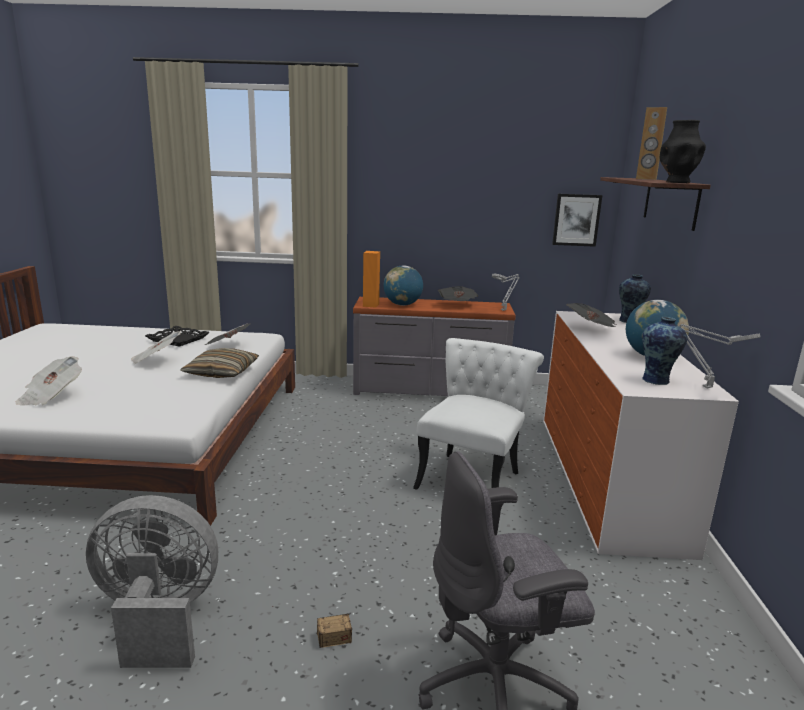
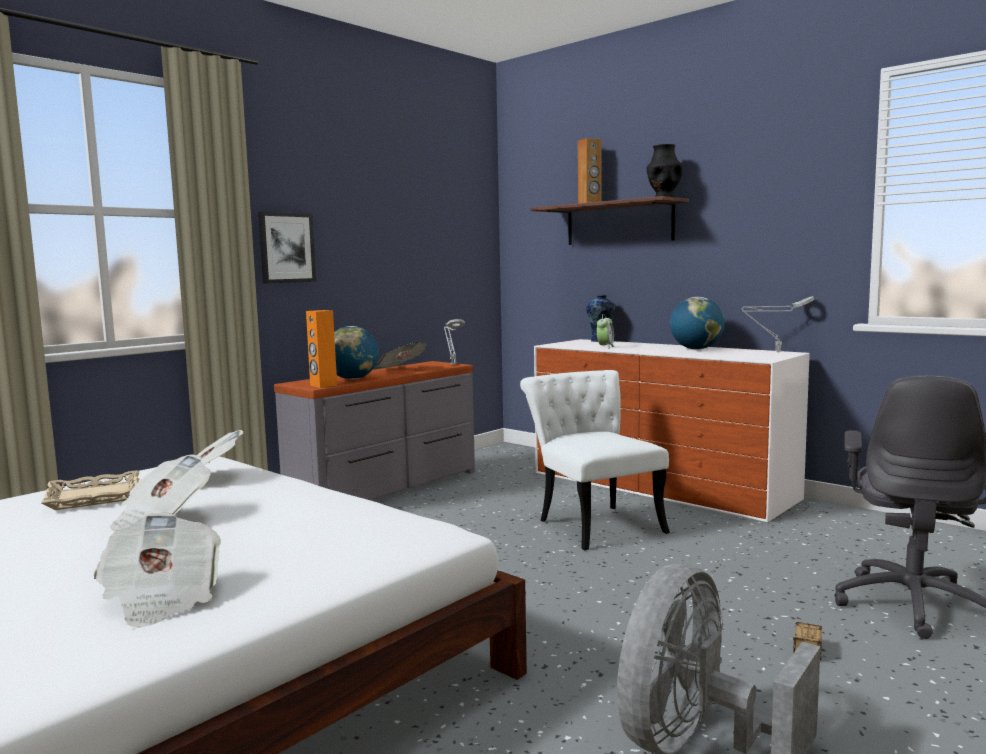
camera: 50 degrees left, 10 degrees down
(178, 339) = (94, 496): black tray -> beige tray
(222, 372) = (303, 494): pillow -> none
(576, 220) = (472, 260): picture -> picture (286, 248)
(591, 329) = (605, 347): newspaper -> alarm clock
(657, 380) = (751, 355): vase -> none

